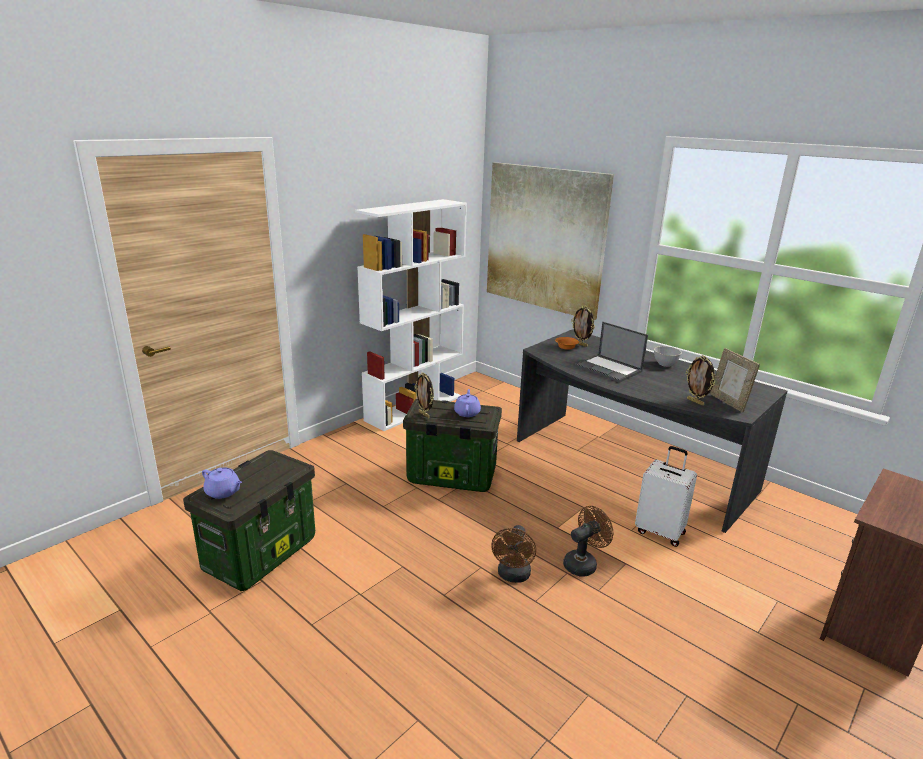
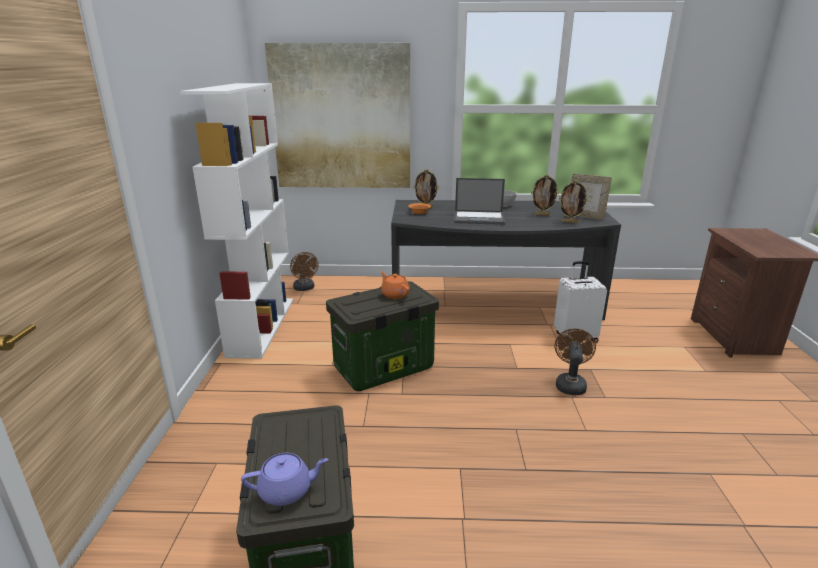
camera: 40 degrees left, 0 degrees up
(424, 415) = (362, 310): picture frame -> picture frame (542, 214)
(467, 412) = (394, 294): purple teapot -> orange teapot
(513, 576) = (546, 421): brown fan -> brown fan (305, 288)

